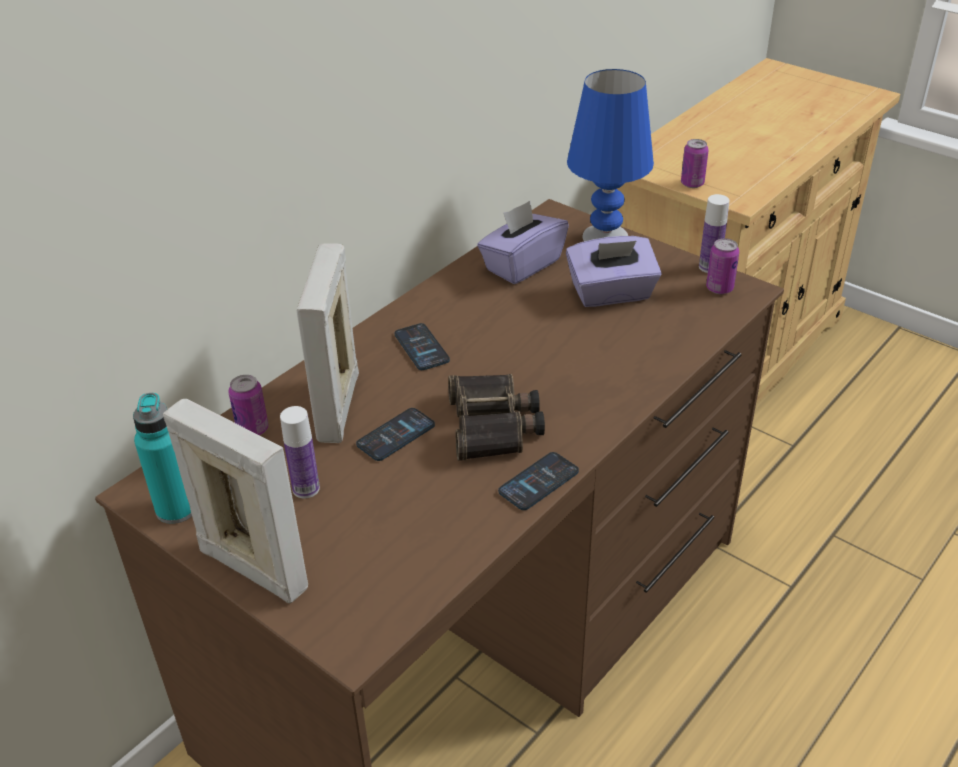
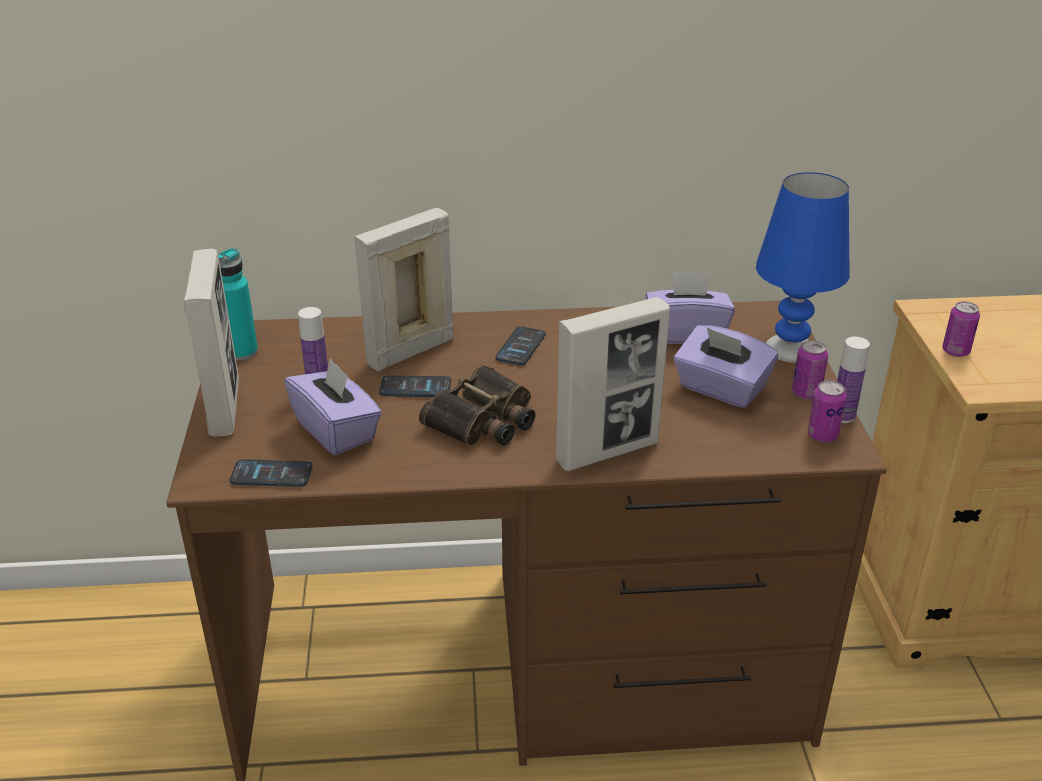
camera: 45 degrees right, 5 degrees down
(253, 429) = (345, 335): can -> can (806, 393)
(393, 516) = (336, 430): none -> purple tissue box
(538, 482) = (451, 470): phone -> phone (271, 475)
(617, 389) = (607, 452): none -> picture frame

